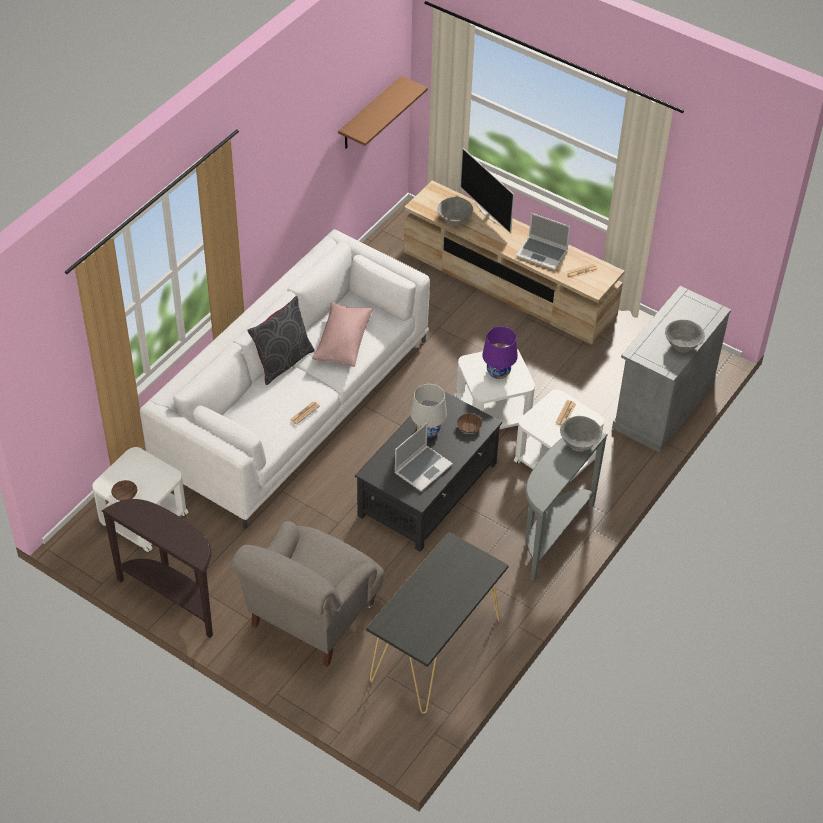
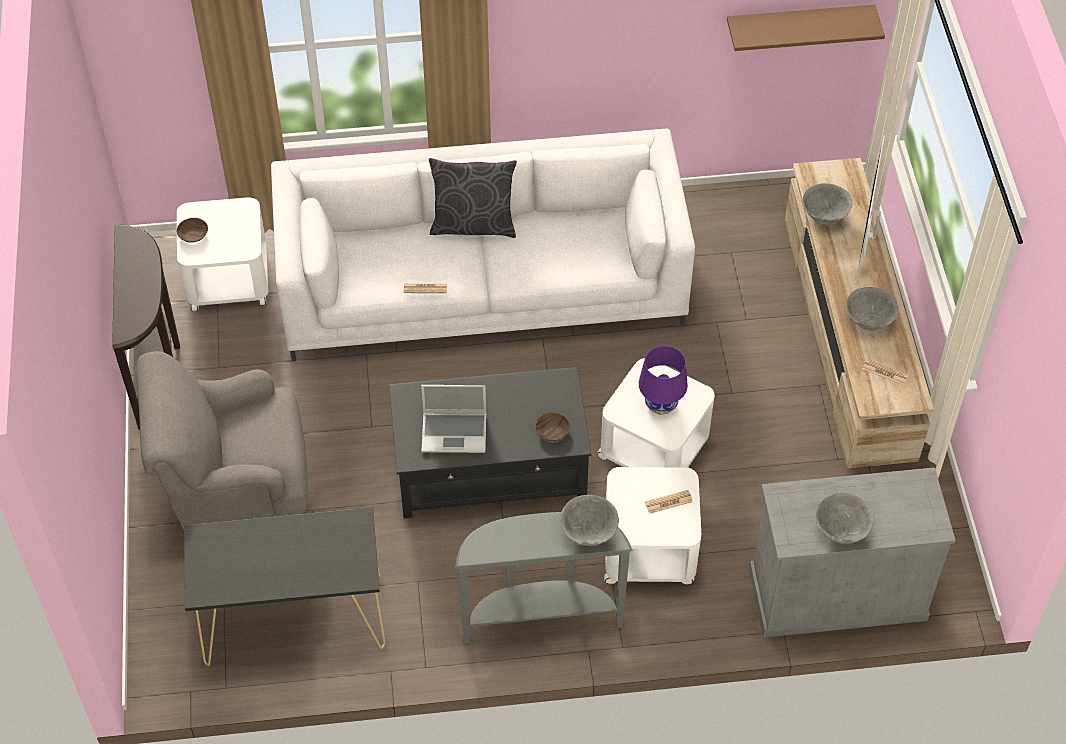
camera: 50 degrees right, 5 degrees up
(342, 342) = (551, 250): pink pillow -> none
(427, 430) = (510, 400): white table lamp -> none
(542, 254) = (868, 321): laptop -> grey bowl

